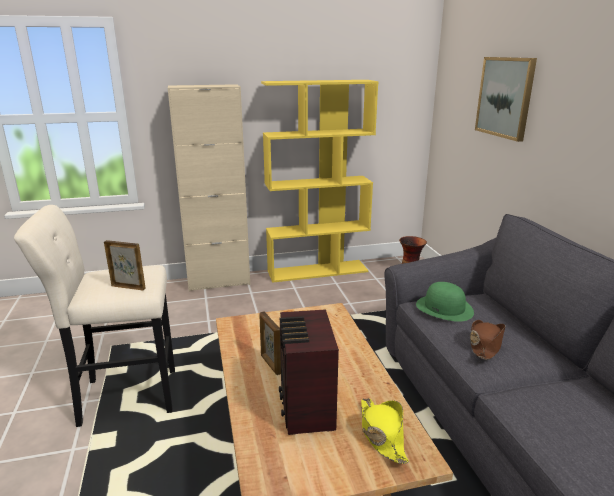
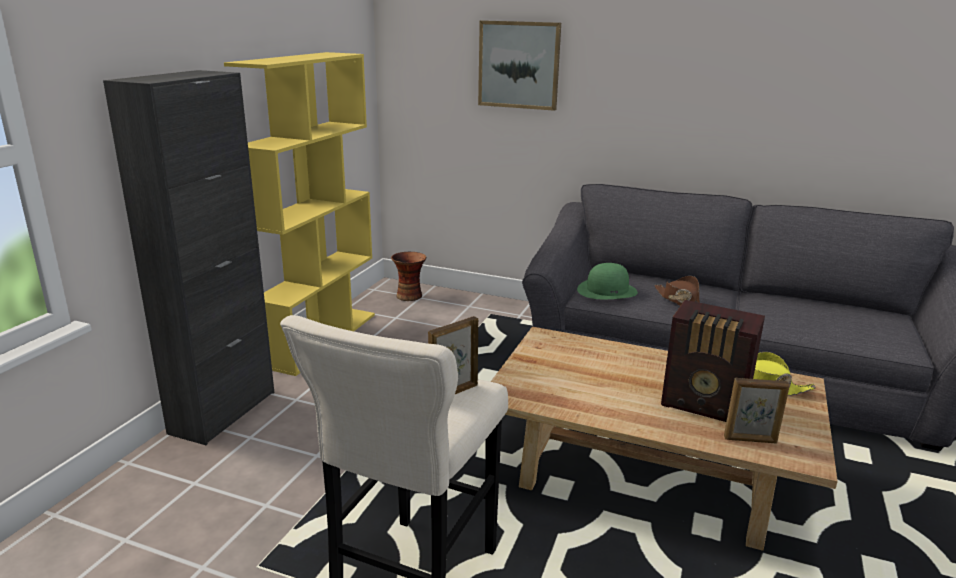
camera: 55 degrees left, 0 degrees up
(218, 282) = (223, 412): beige cabinet -> black cabinet
(270, 364) = (615, 399): picture frame -> picture frame (750, 440)

